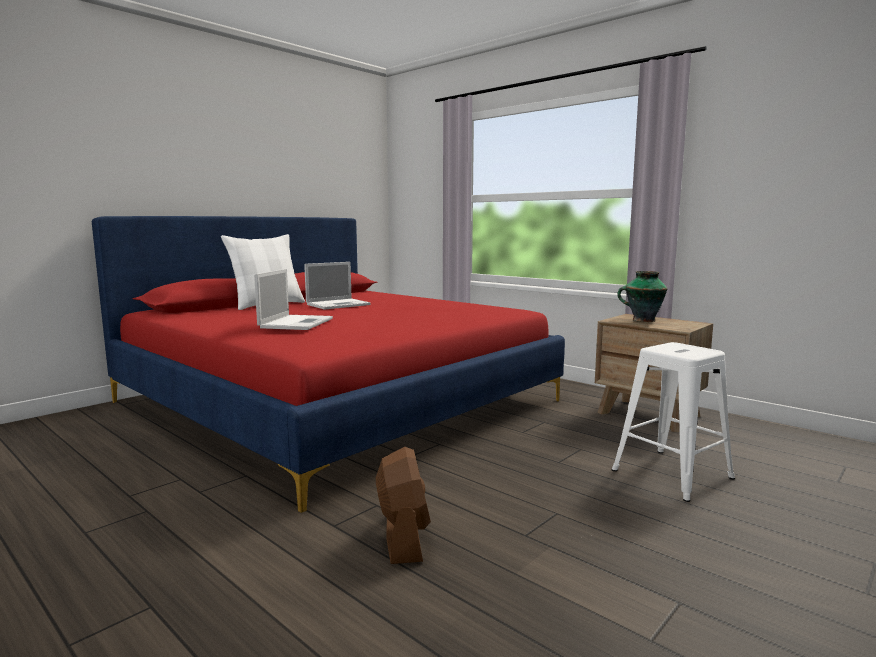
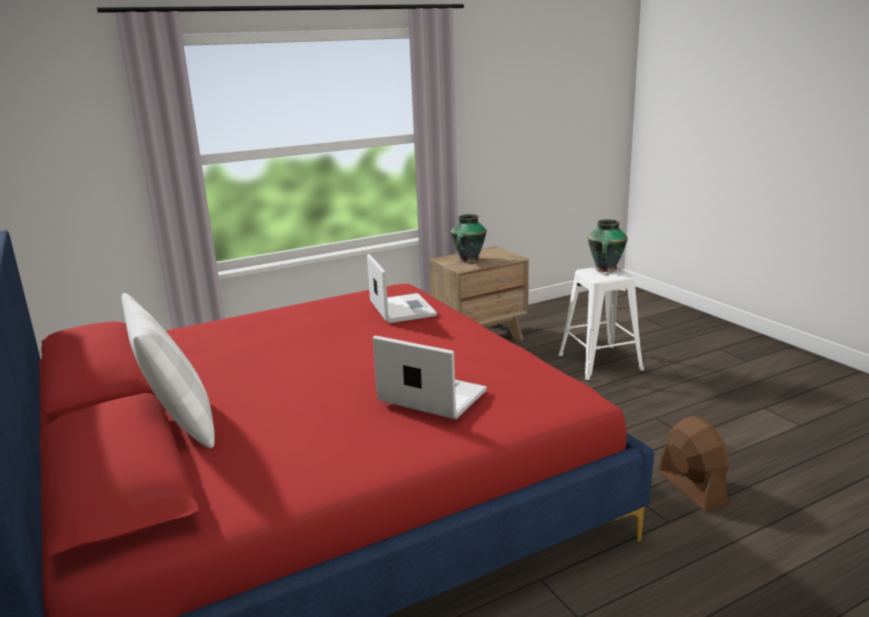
camera: 70 degrees left, 10 degrees up
(339, 304) = (264, 368): laptop -> laptop (401, 308)
(403, 537) = (691, 488): brown fan -> brown fan turned 60 degrees clockwise
(697, 349) = (605, 269): none -> vase

